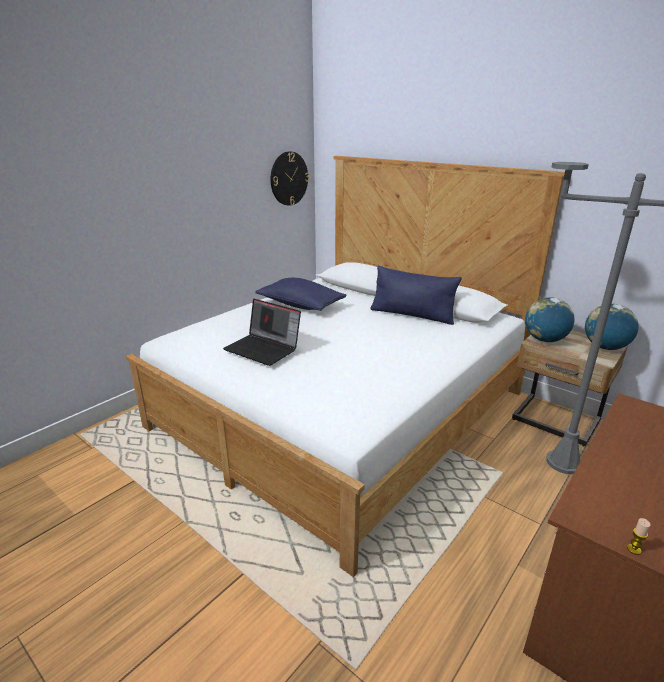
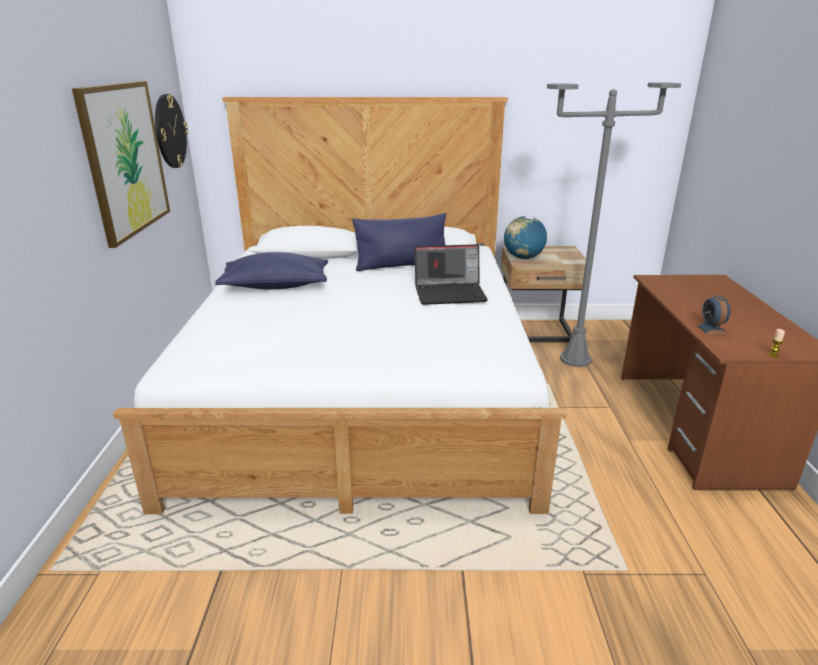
camera: 40 degrees left, 0 degrees up
(227, 196) = (125, 159): none -> picture
(264, 349) = (320, 335): laptop -> laptop (451, 293)
(603, 484) = (711, 329): none -> alarm clock
(605, 347) = (566, 252): globe -> none

